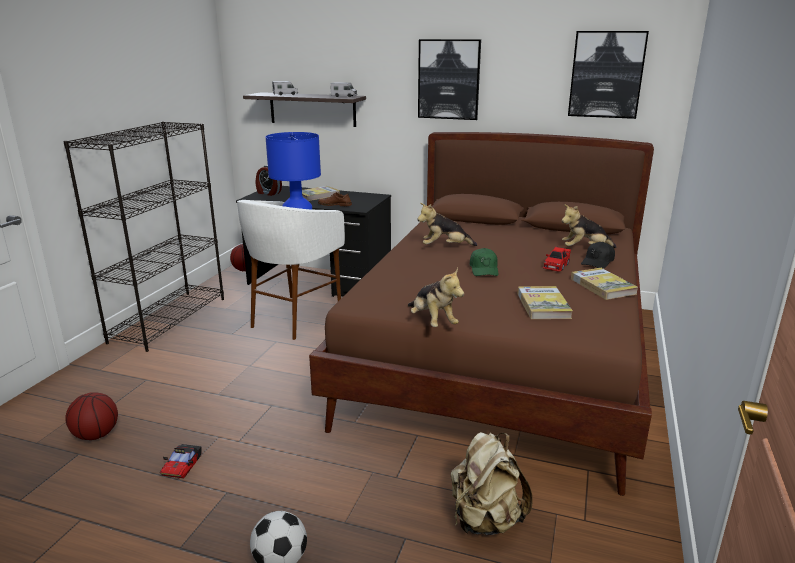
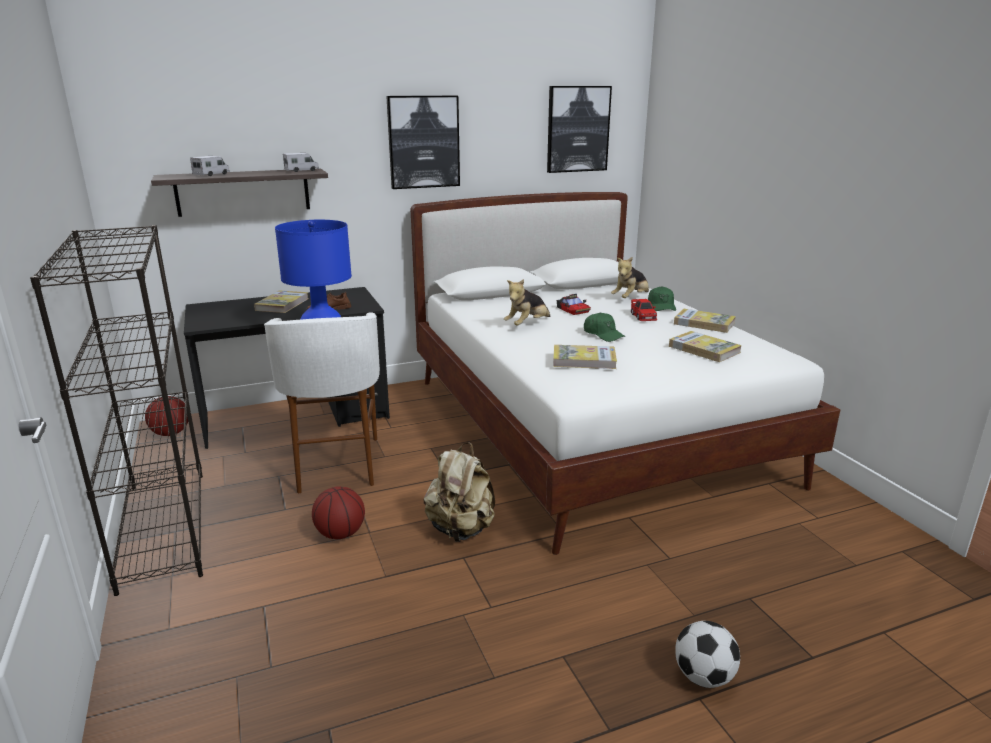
camera: 40 degrees left, 0 degrees up
(96, 435) = (312, 696): basketball -> basketball (340, 534)
(182, 465) = (476, 662): toy car -> toy car (573, 310)
(268, 193) = (209, 314): alarm clock -> none
(418, 282) = (584, 360): none -> book
(432, 322) = (665, 388): plush toy -> none
(485, 520) = (772, 553): beige backpack -> beige backpack (461, 529)
(500, 360) = (589, 428): brown bed -> white bed
(598, 262) = (661, 306): black cap -> green cap

